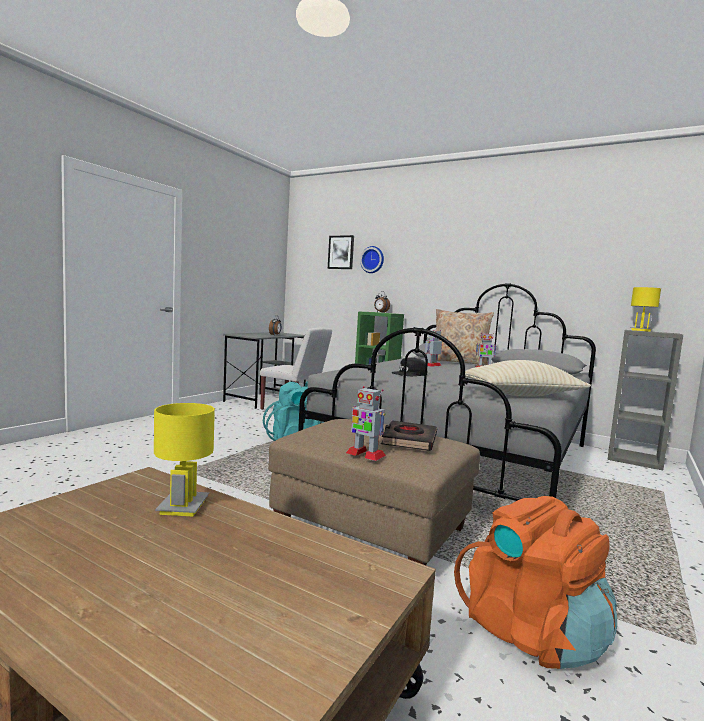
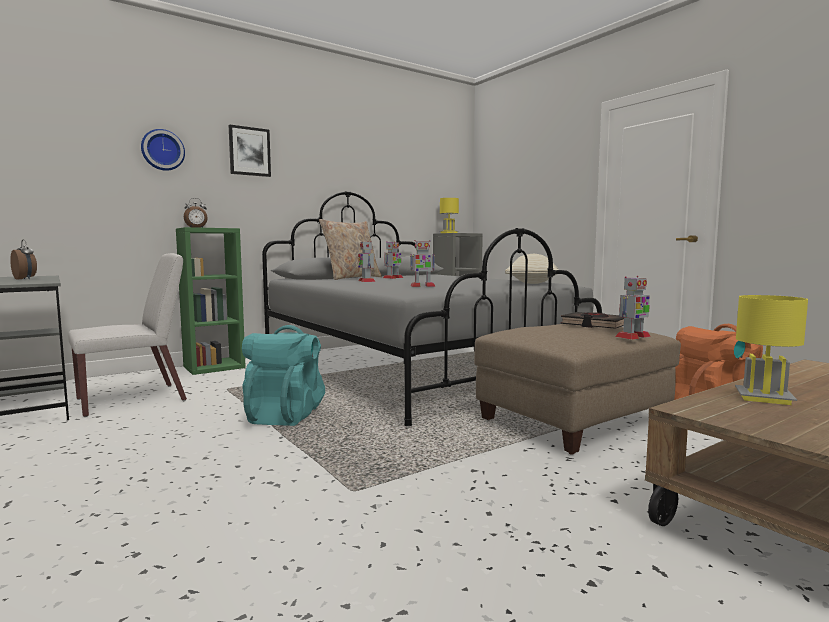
camera: 65 degrees left, 0 degrees up
(341, 252) = (95, 131): picture -> picture (249, 151)
(409, 374) = (422, 286): black cap -> toy robot

